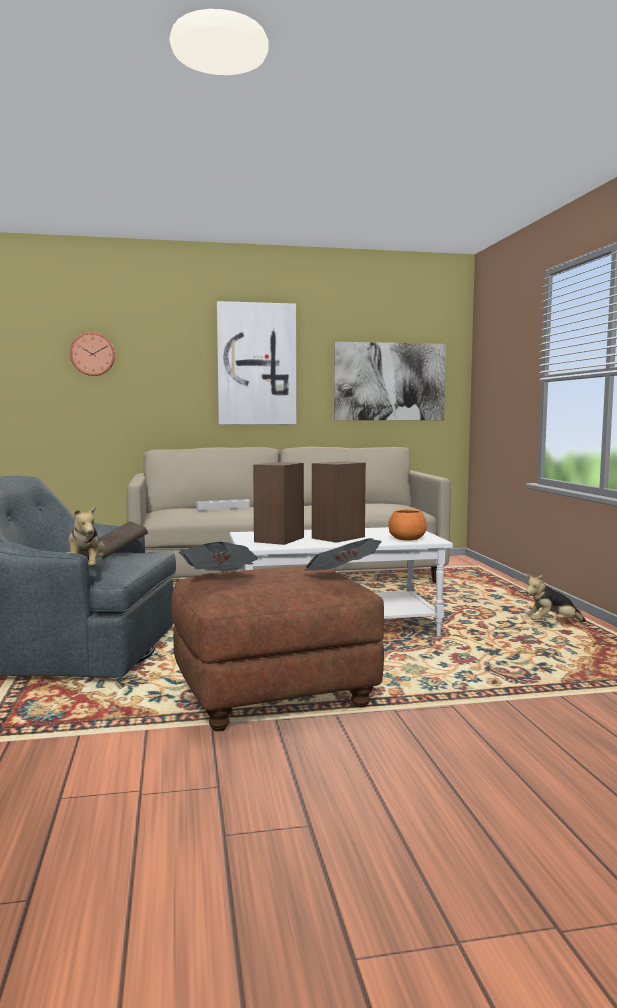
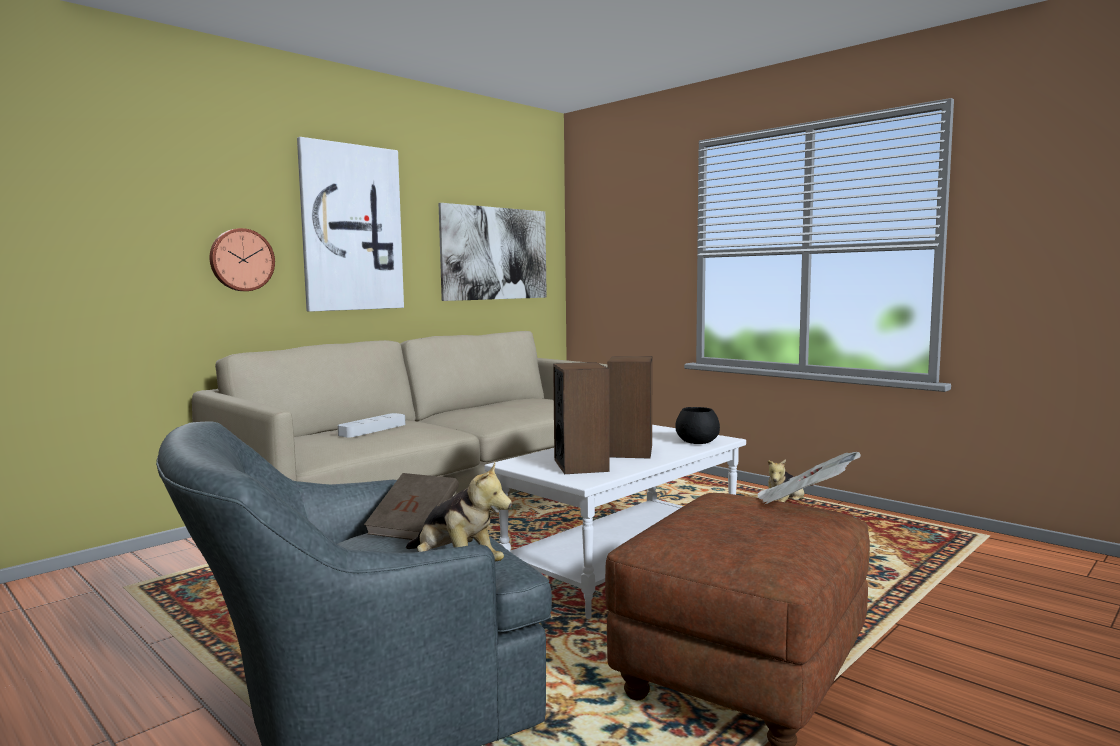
camera: 35 degrees left, 0 degrees up
(93, 354) = (107, 203): wall clock -> wall clock (241, 260)
(220, 579) = (706, 538): newspaper -> none
(406, 539) = (697, 442): orange bowl -> black bowl

